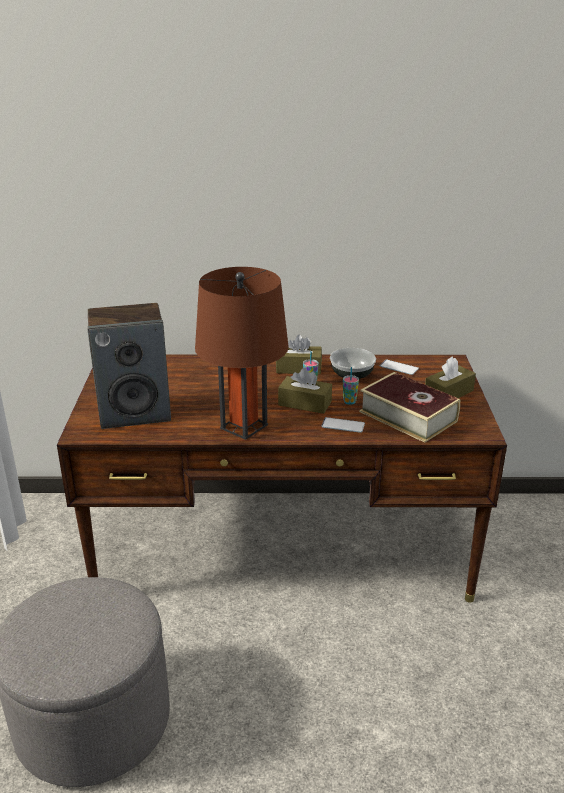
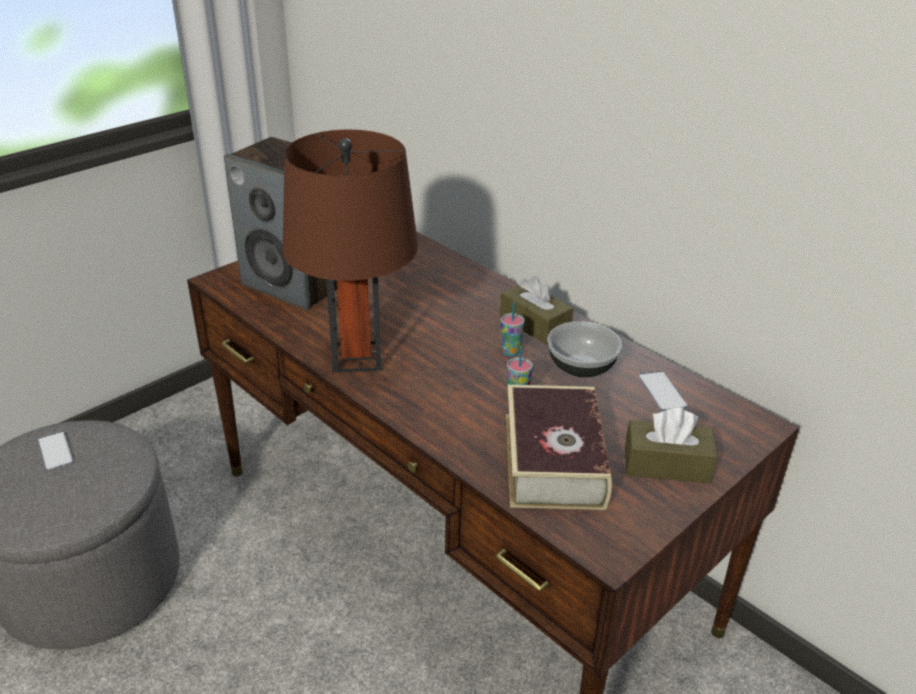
camera: 45 degrees right, 5 degrees up
(305, 403) = (464, 369): brown tissue box -> none
(343, 425) = (456, 421): phone -> phone (55, 451)

